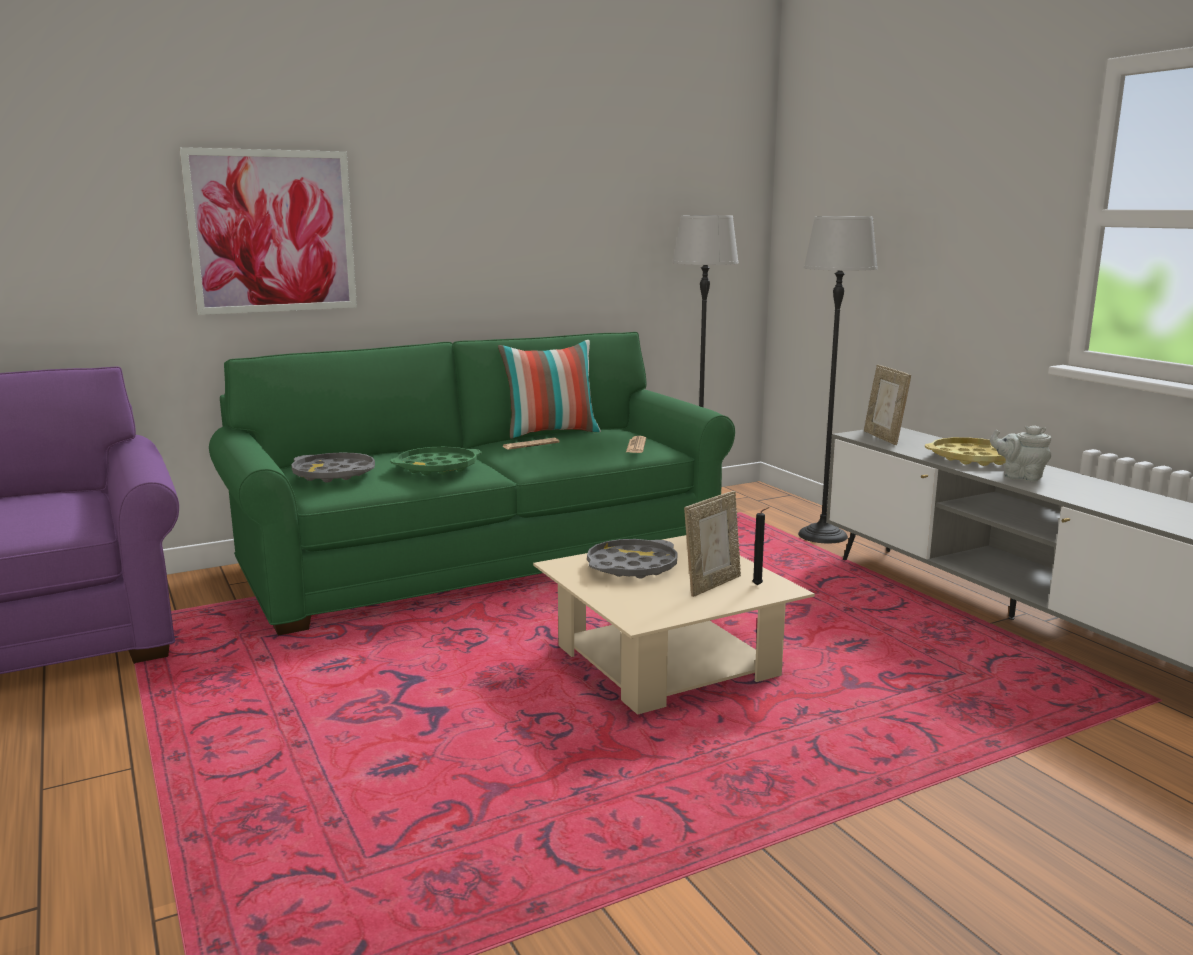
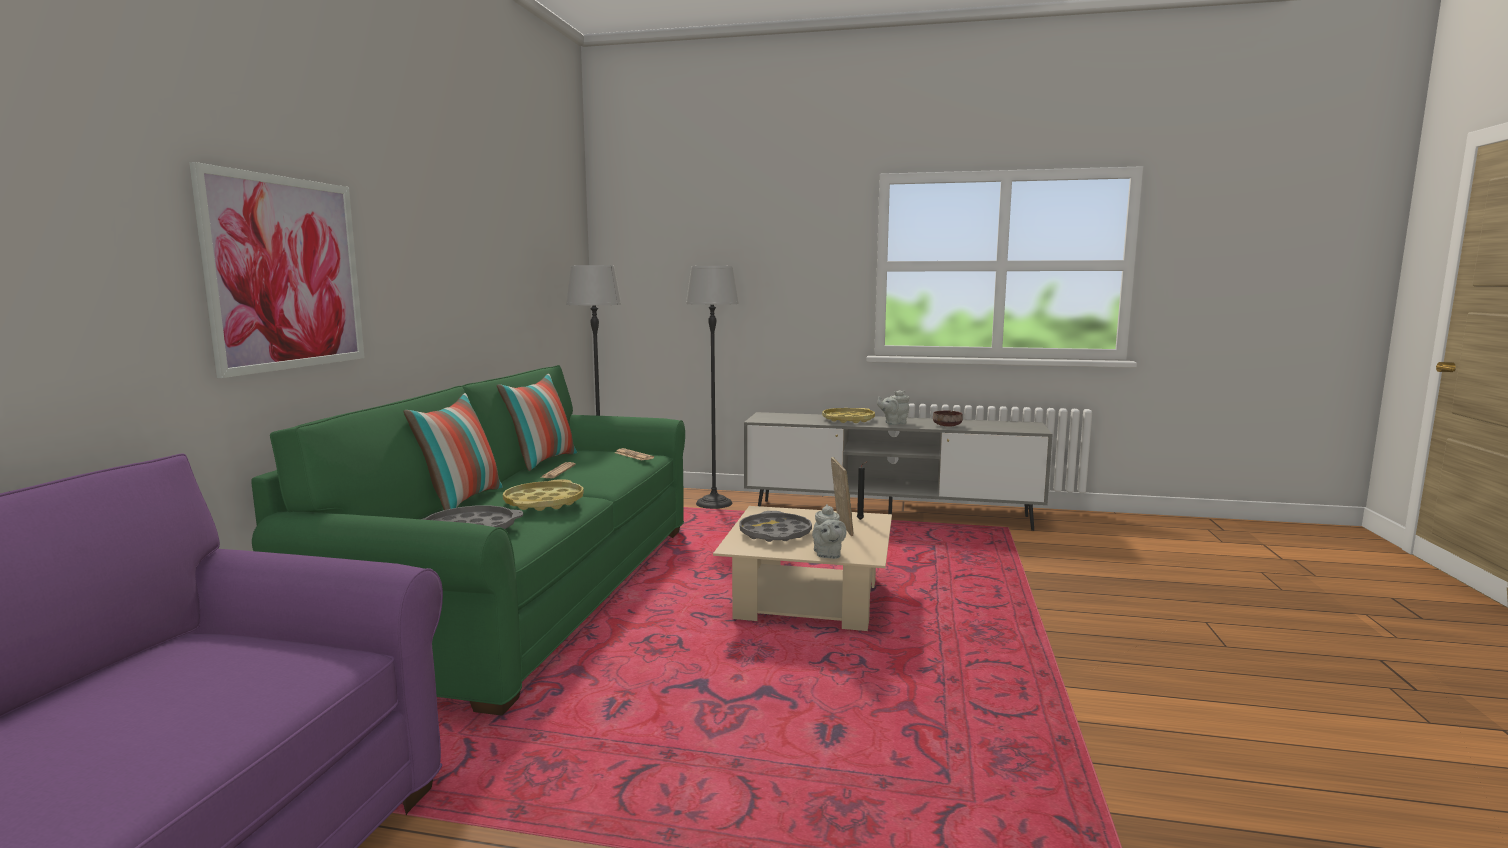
camera: 50 degrees left, 5 degrees down
(402, 451) = (461, 500): none -> pillow
(437, 467) = (544, 502): green tray -> yellow tray
(613, 603) = (827, 555): none -> grey teapot
(883, 438) = (776, 419): picture frame -> none
(1090, 498) = (946, 426): none -> brown bowl

